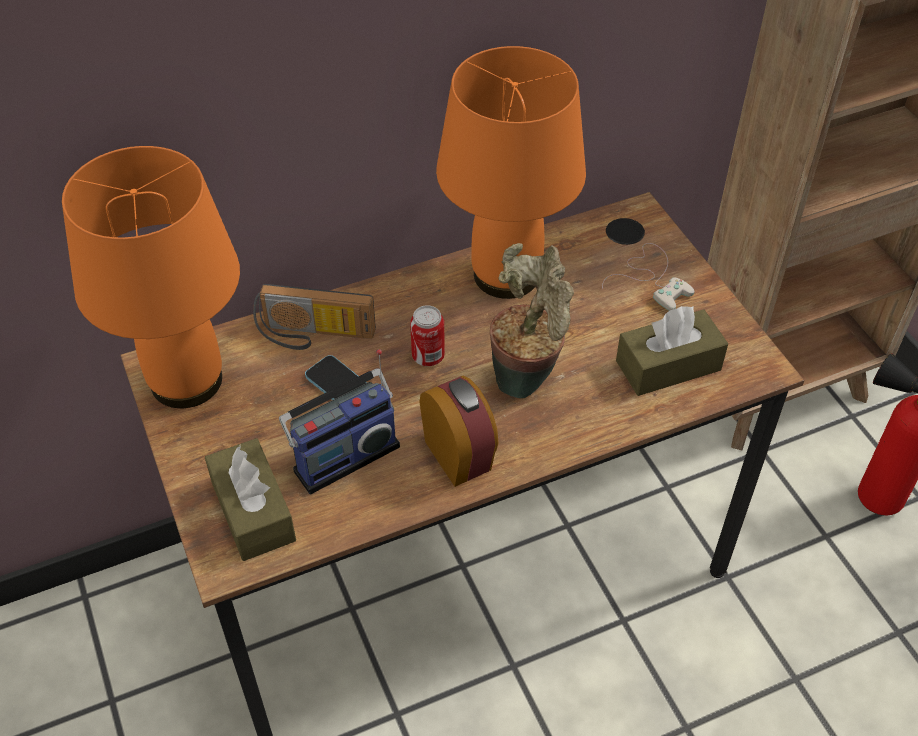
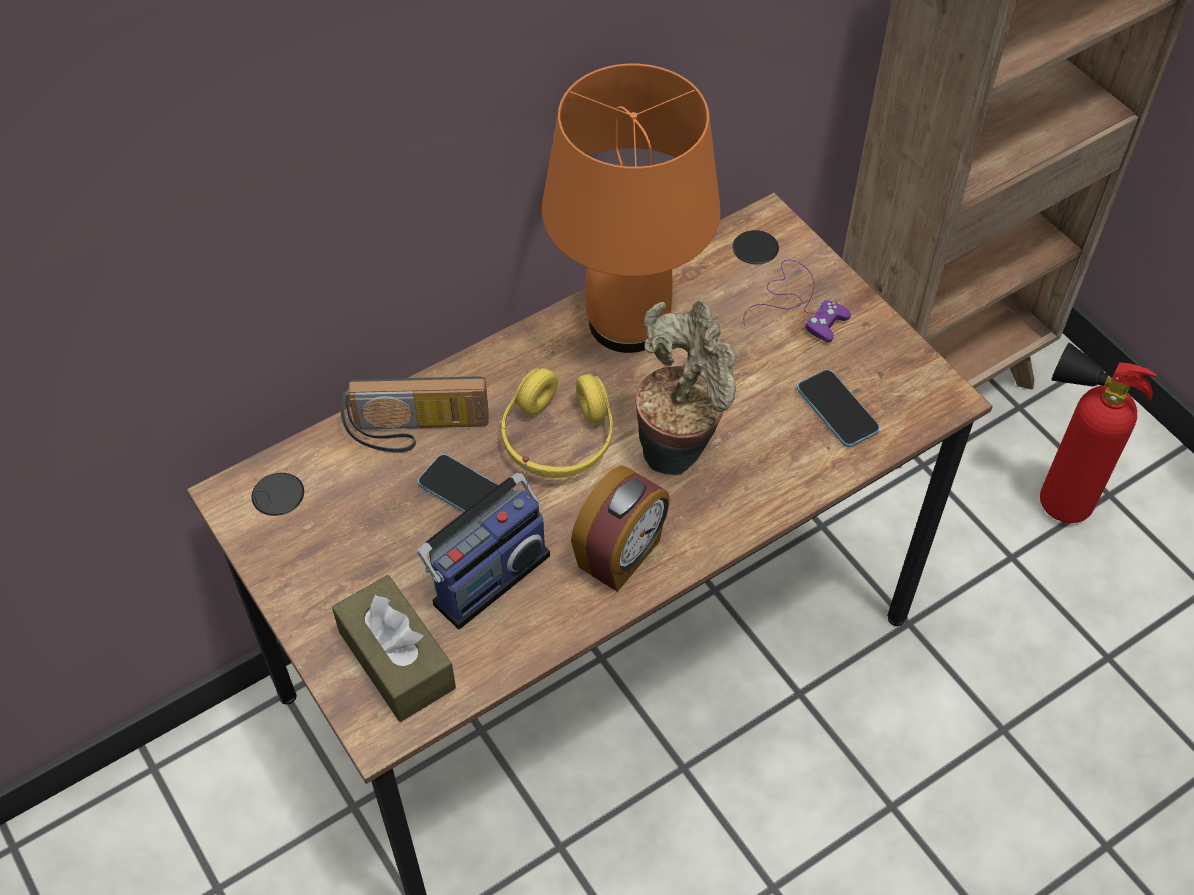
camera: 10 degrees left, 5 degrees up
(184, 381) = (274, 511): orange table lamp -> none
(428, 356) = (558, 439): can -> yellow headphones
(459, 455) = (621, 555): alarm clock -> alarm clock turned 75 degrees clockwise
(651, 278) = (798, 303): white game controller -> purple game controller
(668, 365) = (837, 410): brown tissue box -> phone

